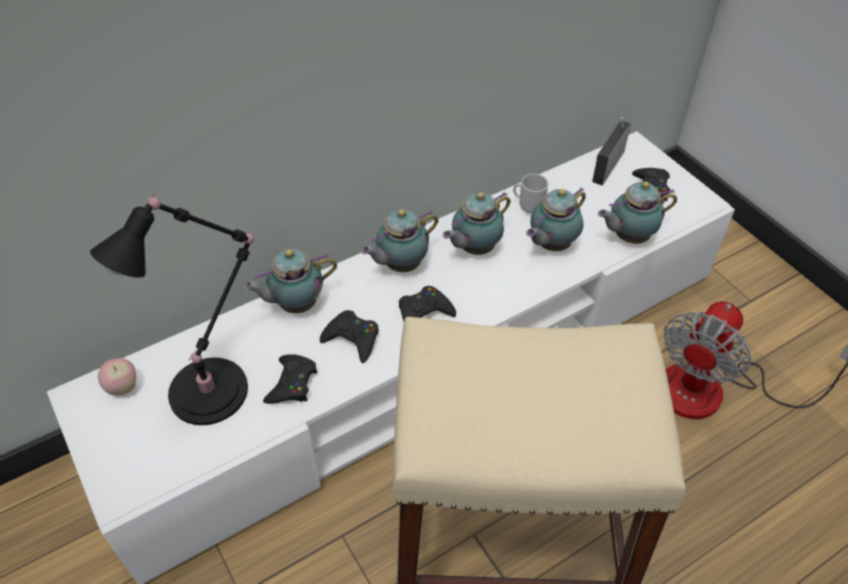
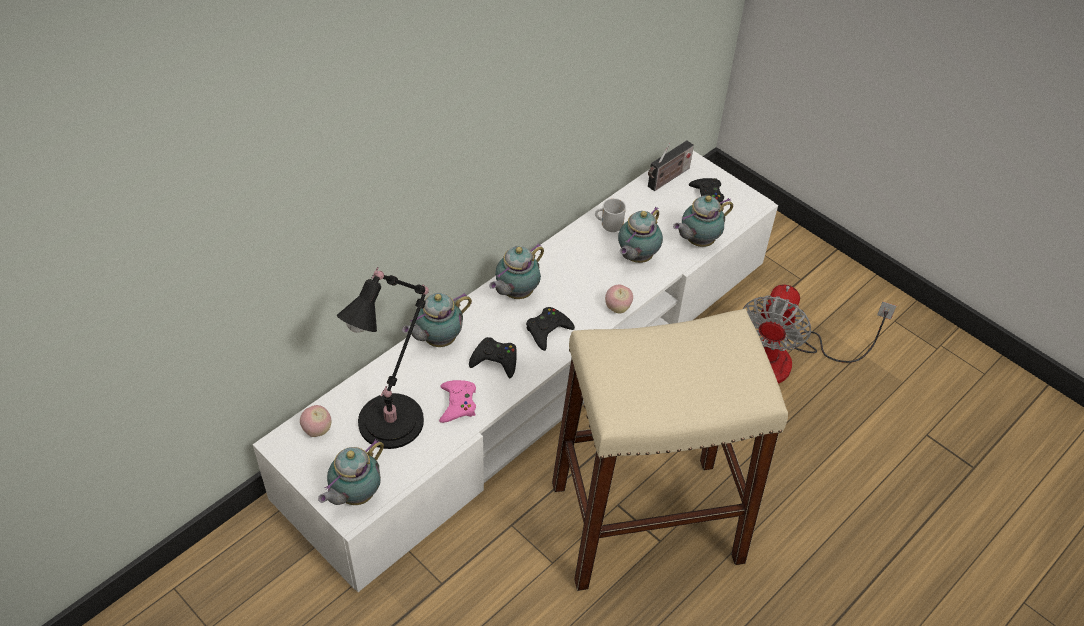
camera: 15 degrees left, 0 degrees up
(292, 384) = (458, 404): black game controller -> pink game controller
(474, 248) = (573, 270): teapot -> teapot (355, 495)
(514, 300) = (617, 308): none -> apple
(608, 164) = (667, 179): radio -> radio turned 150 degrees counterclockwise

